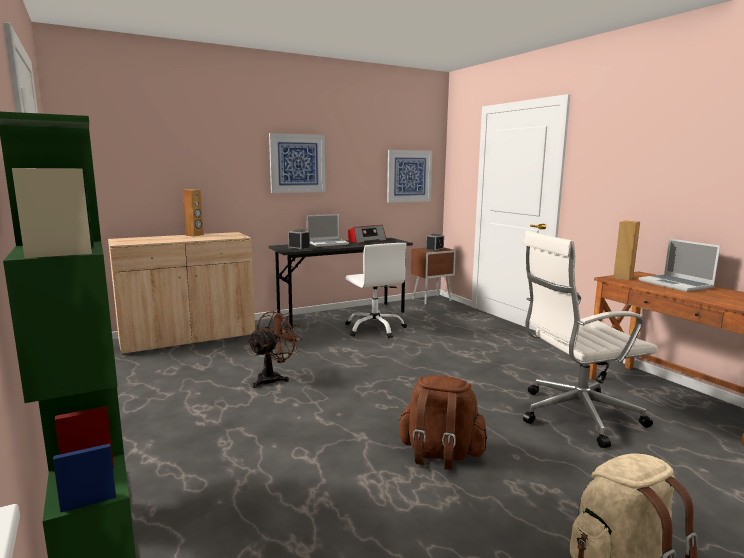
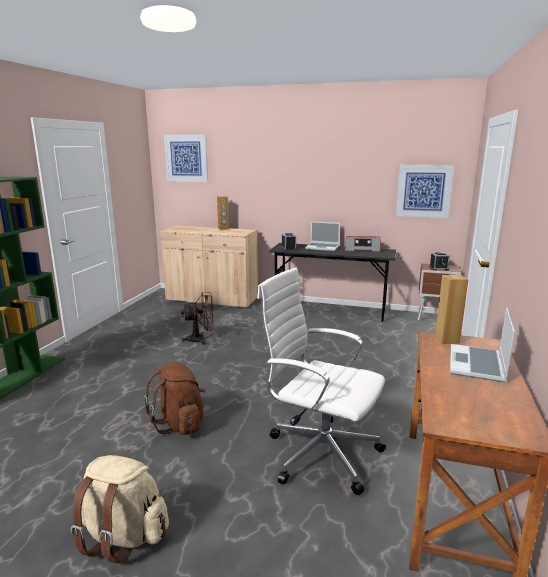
camera: 45 degrees right, 5 degrees up
(297, 163) = (308, 177): picture -> picture (186, 158)
(375, 329) = (330, 328): white office chair -> none

